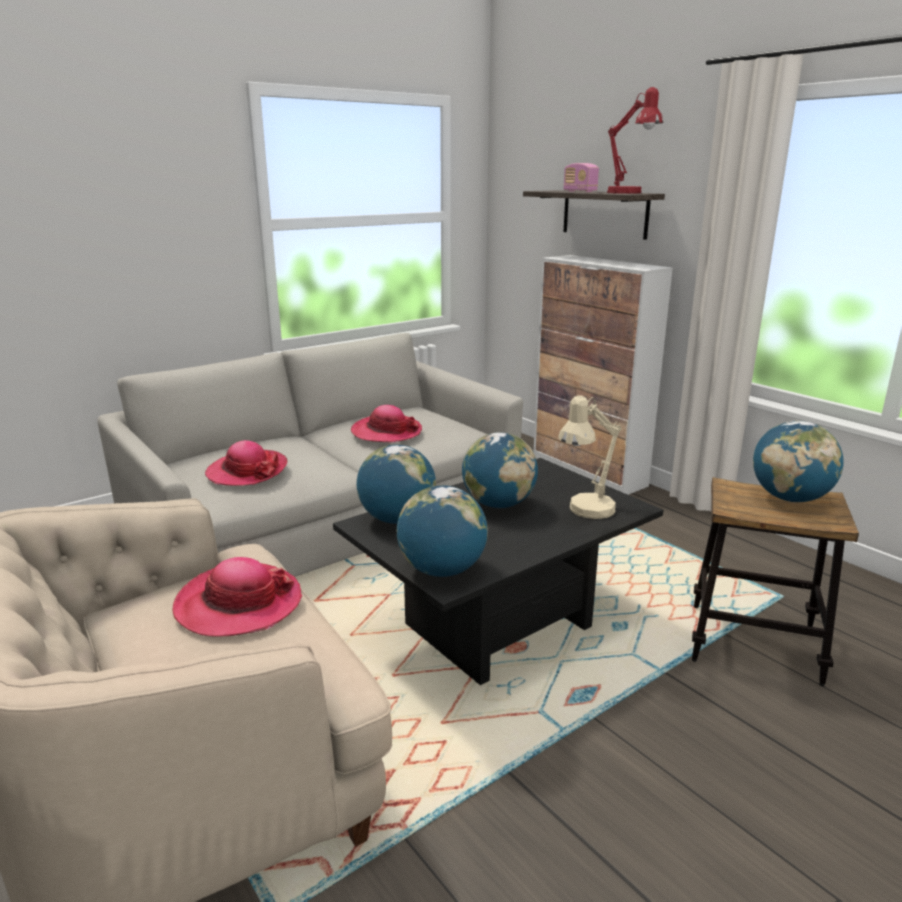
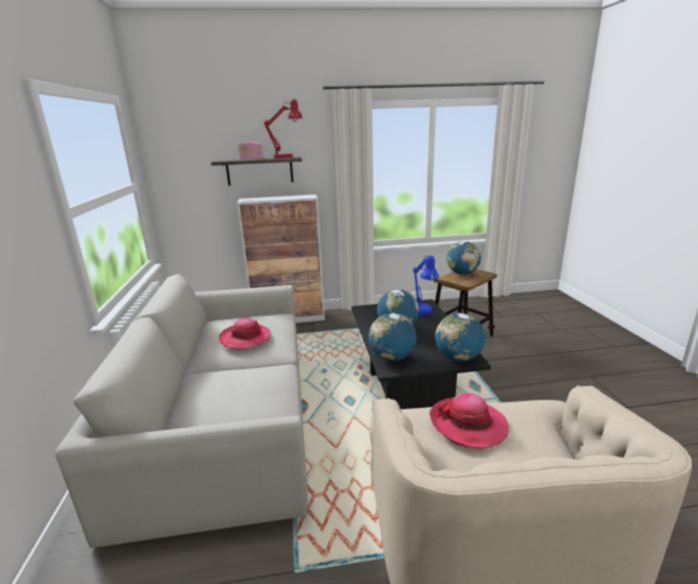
camera: 60 degrees left, 0 degrees up
(247, 471) = (244, 402): hat -> none
(586, 512) = (422, 313): beige table lamp -> blue table lamp

